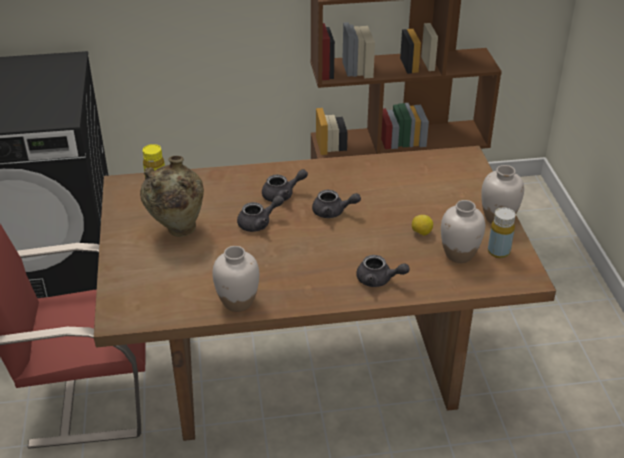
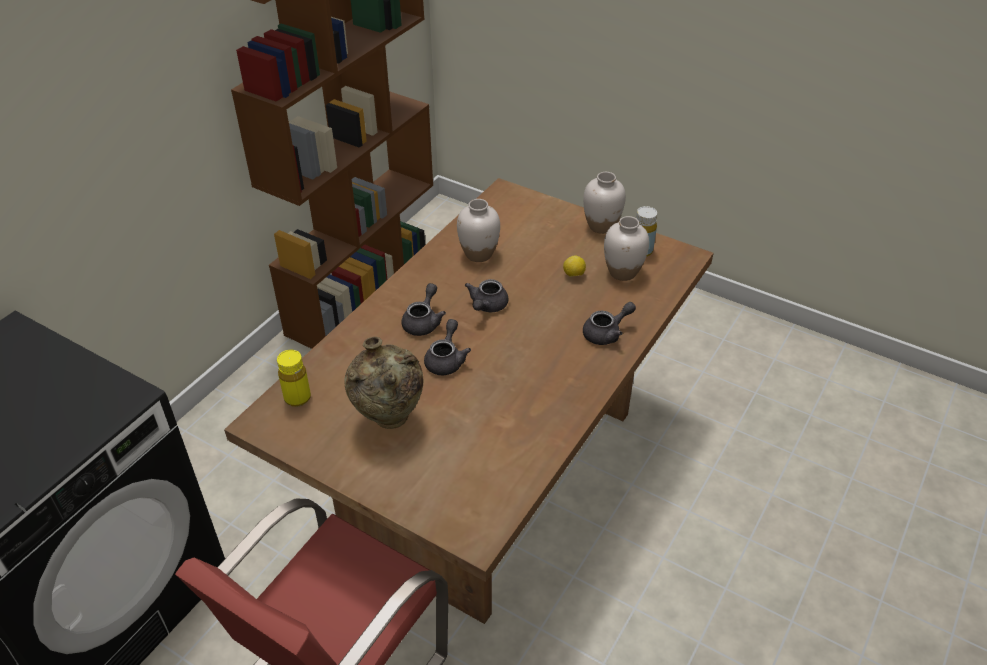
camera: 50 degrees left, 5 degrees up
(237, 302) = (544, 437): white vase -> white vase (479, 254)
(333, 212) = (487, 306): grey teapot -> grey teapot turned 150 degrees clockwise

